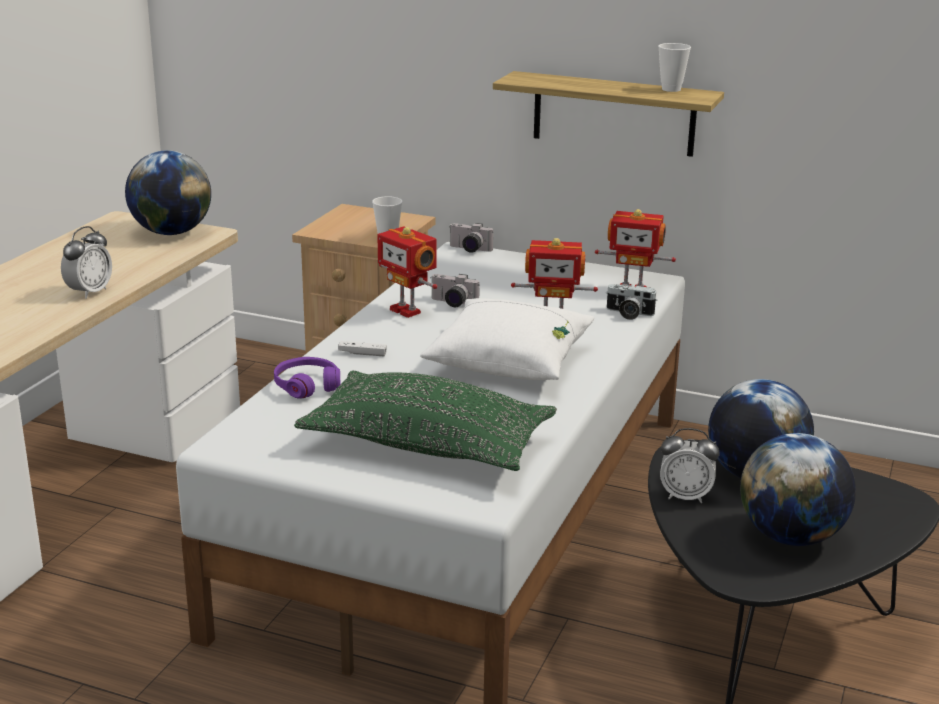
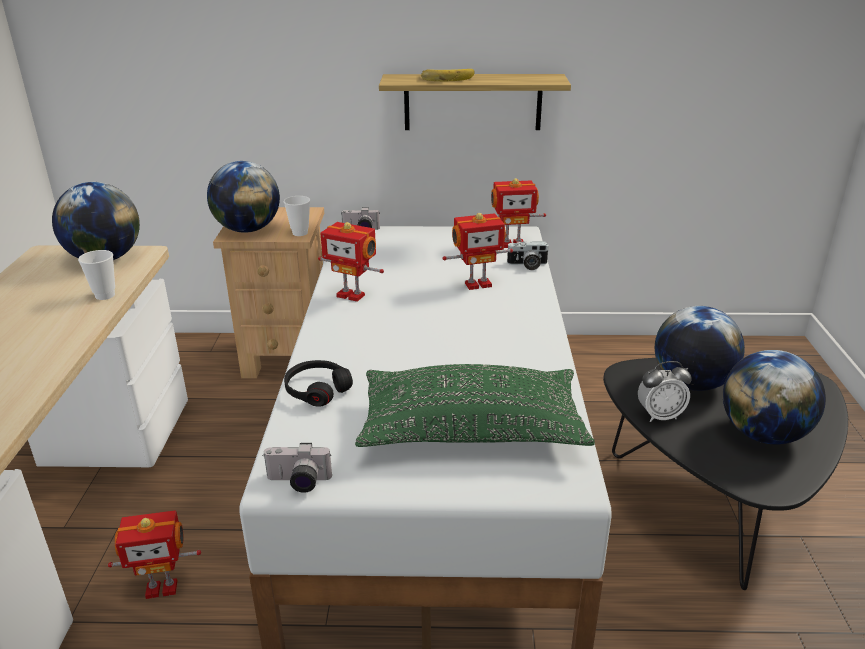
camera: 20 degrees left, 5 degrees up
(89, 292) = (57, 338): alarm clock -> none
(131, 563) = (162, 587): none -> toy robot
(307, 385) = (317, 390): purple headphones -> black headphones
(336, 228) = (247, 229): none -> globe
(362, 354) = (344, 345): white game controller -> none
(452, 303) = (384, 281): camera -> camera (298, 482)
(508, 362) = (473, 328): white pillow -> none
(578, 82) = (447, 78): none -> banana
(671, 89) = (524, 76): cup -> cup (105, 295)

